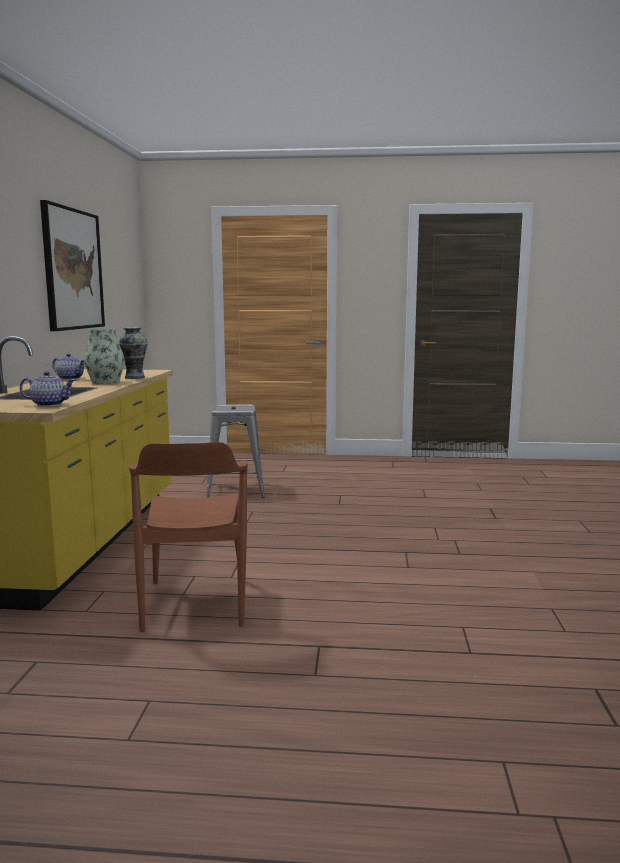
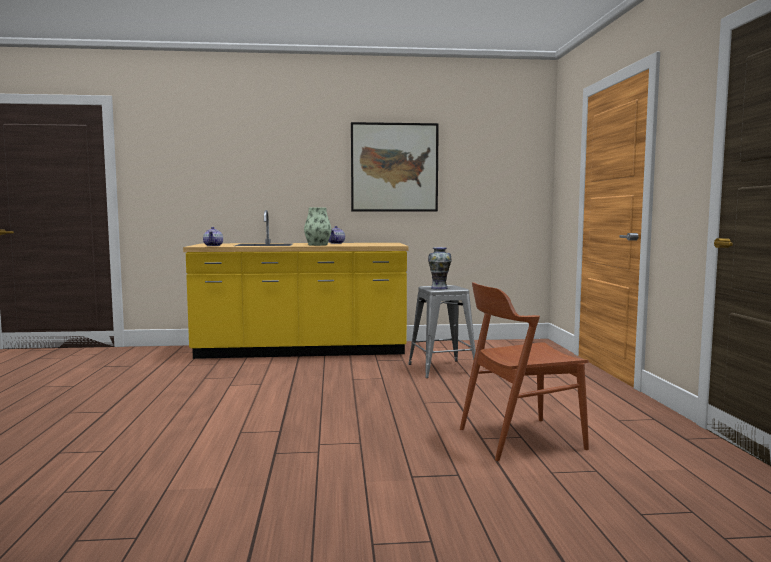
camera: 80 degrees right, 5 degrees down
(134, 377) = (347, 245): vase -> vase (439, 288)
(195, 603) = (188, 381): brown chair -> brown chair (520, 438)

